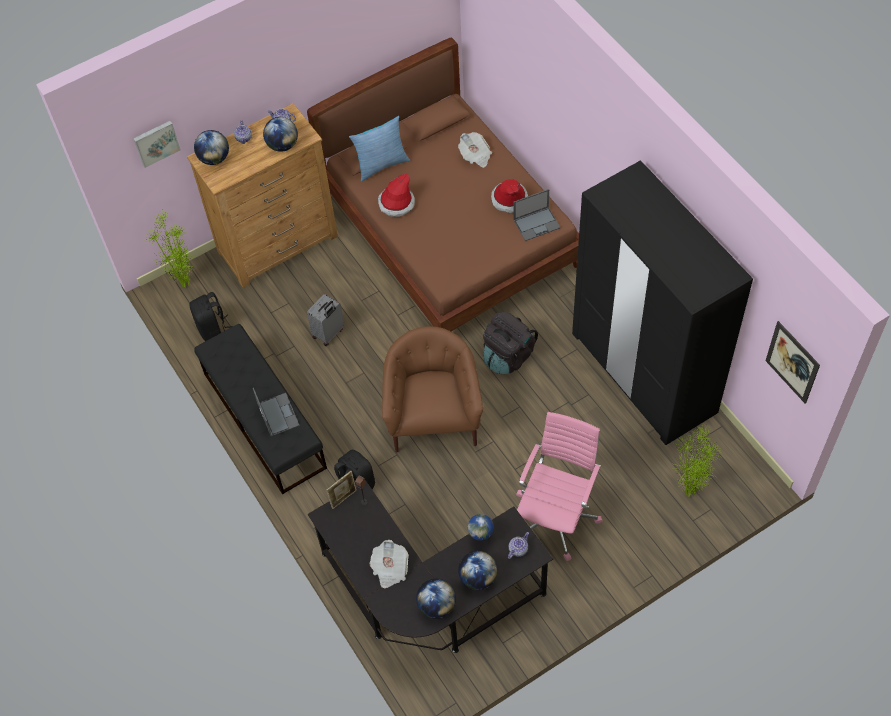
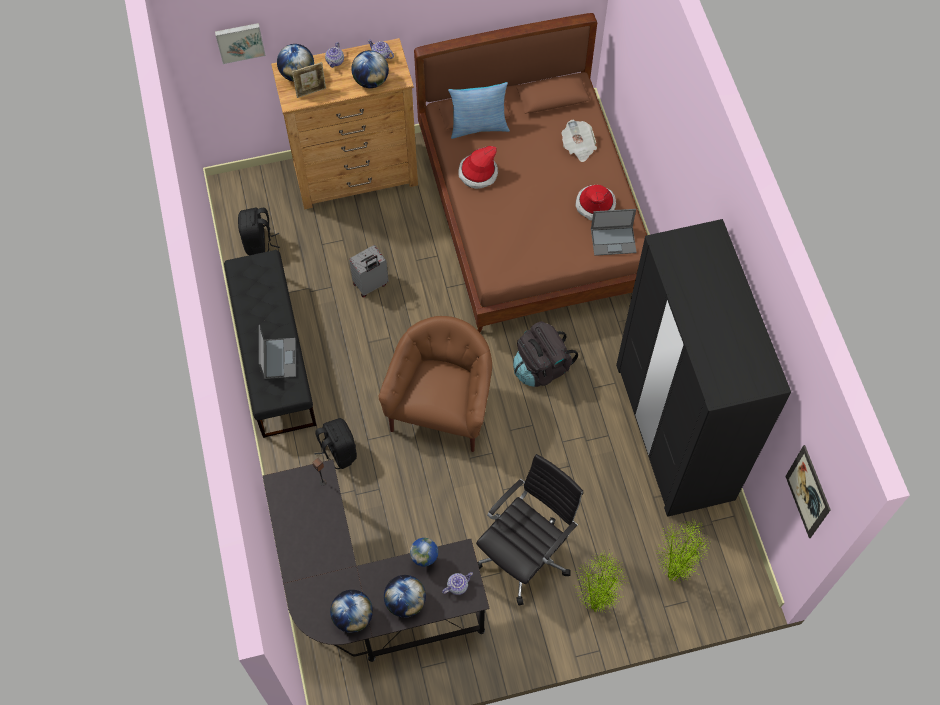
camera: 15 degrees right, 5 degrees up
(184, 283) = (249, 187): potted plant -> potted plant (594, 605)
(343, 498) = (304, 471): picture frame -> picture frame (311, 91)
(389, 569) = (321, 561): newspaper -> none
(556, 516) = (525, 554): pink office chair -> black office chair

